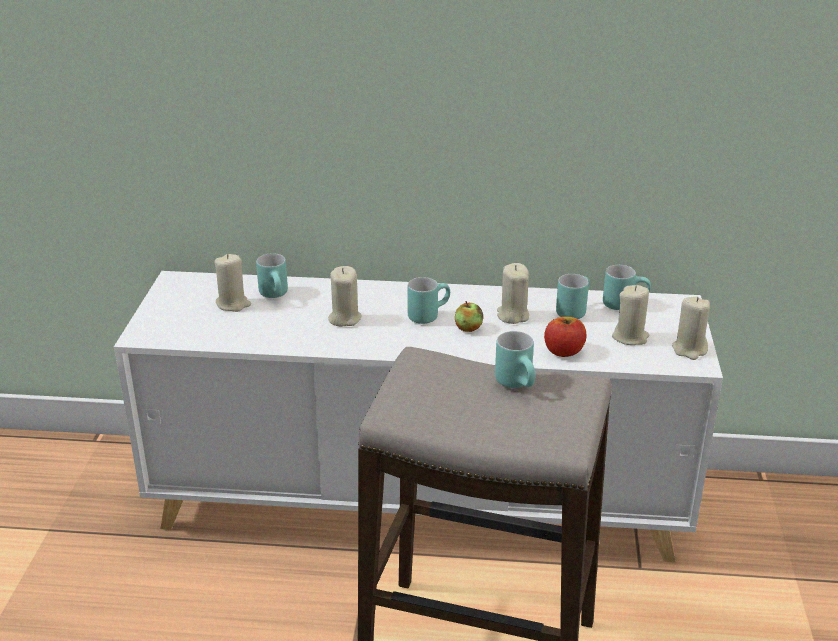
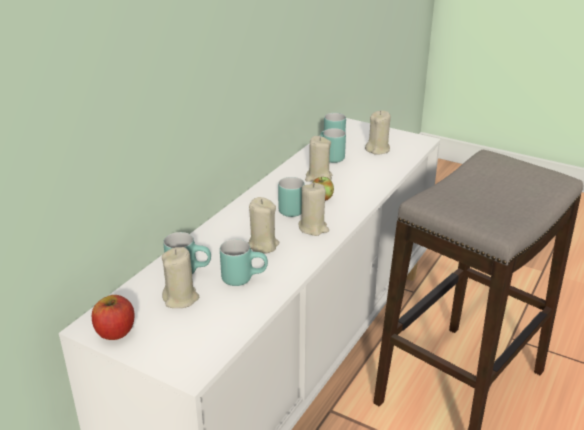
camera: 65 degrees left, 0 degrees up
(519, 384) = (478, 176): turquoise mug -> turquoise mug (244, 277)
(563, 351) = (379, 174): apple -> apple (115, 332)
(689, 349) = (404, 138): beige candle -> beige candle (313, 228)

